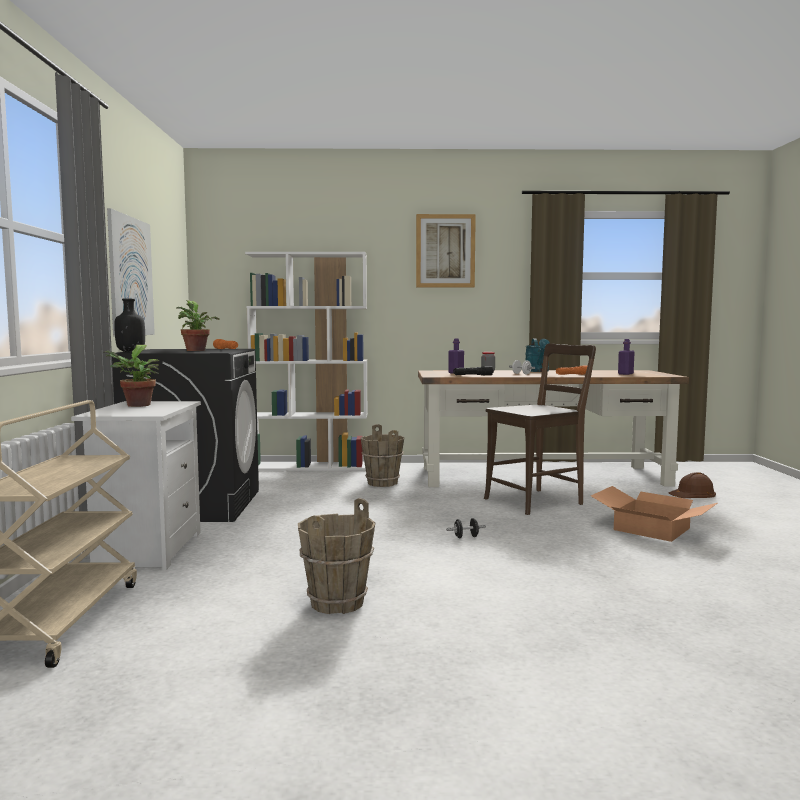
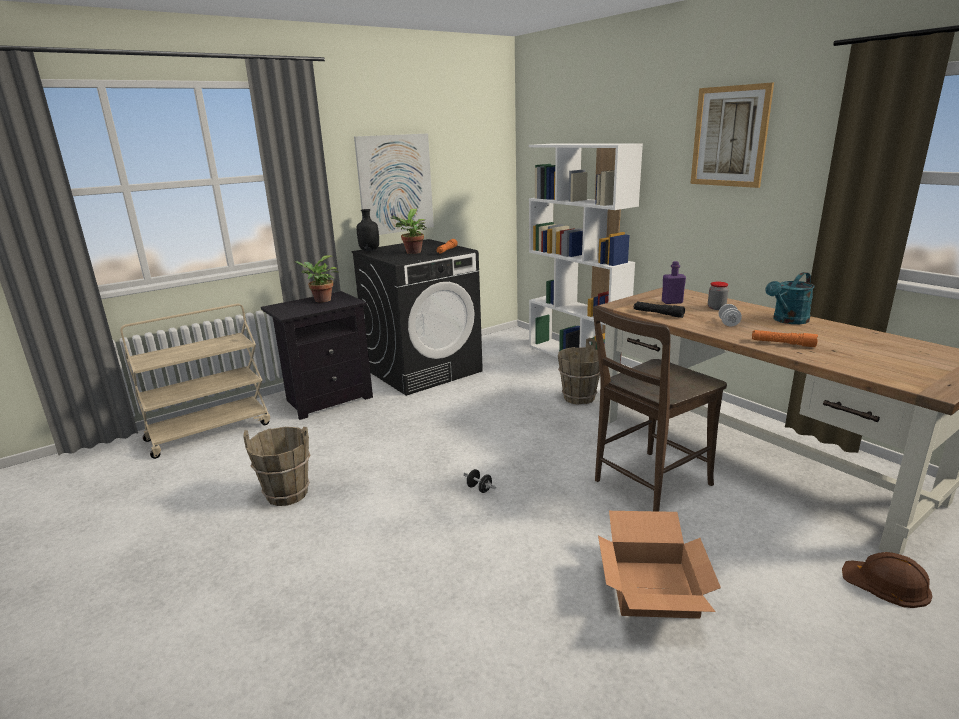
camera: 55 degrees right, 15 degrees up
(147, 549) = (327, 399): white nightstand -> black nightstand
(537, 501) = (648, 484): brown chair -> brown chair turned 120 degrees clockwise
(625, 374) = (880, 363): purple bottle -> none

